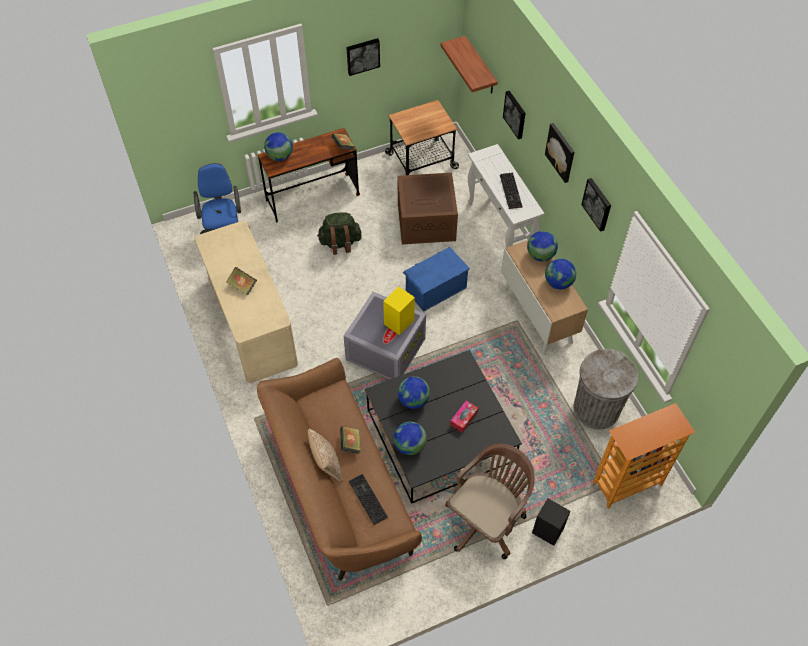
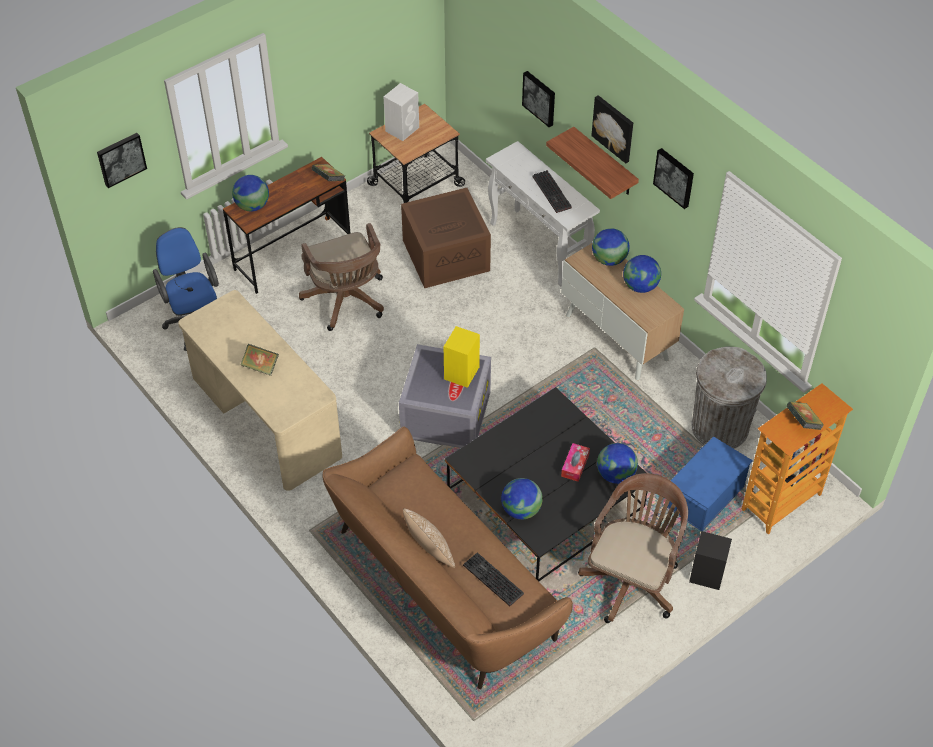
camera: 15 degrees left, 5 degrees down
(340, 243) = (346, 302): green backpack -> brown office chair
(350, 443) = (450, 522): book -> book (802, 422)
(362, 56) = (334, 62): picture -> picture (121, 159)
(413, 400) = (508, 458): globe -> globe (615, 474)
(414, 116) = (402, 129): none -> white speaker
(435, 288) = (483, 331): blue storage box -> blue storage box (704, 496)
(480, 66) = (478, 51): shelf -> shelf (604, 163)

